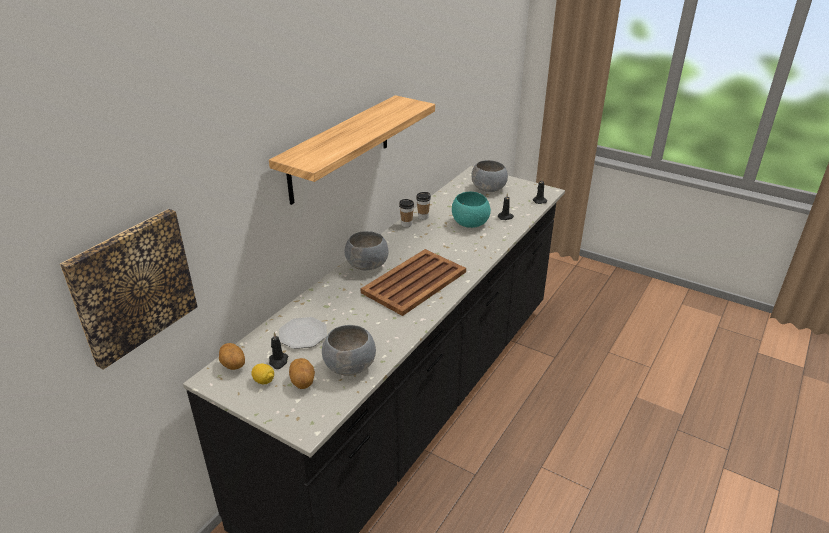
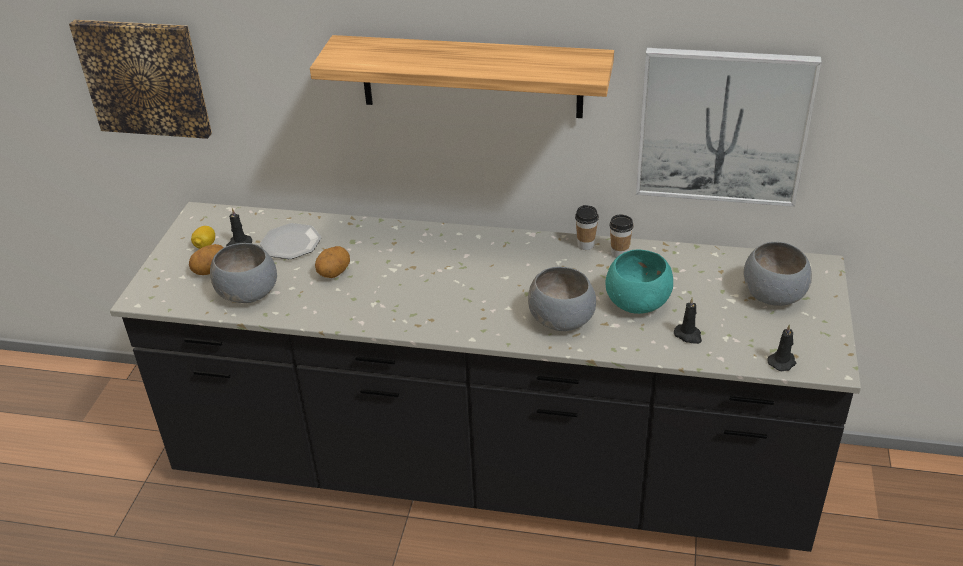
camera: 70 degrees right, 5 degrees up
(233, 366) = (222, 219): potato -> potato (334, 273)
(368, 265) = (458, 244): grey bowl -> grey bowl (562, 320)
(415, 282) = (441, 293): brown tray -> none
(431, 120) = (723, 126): none -> picture

